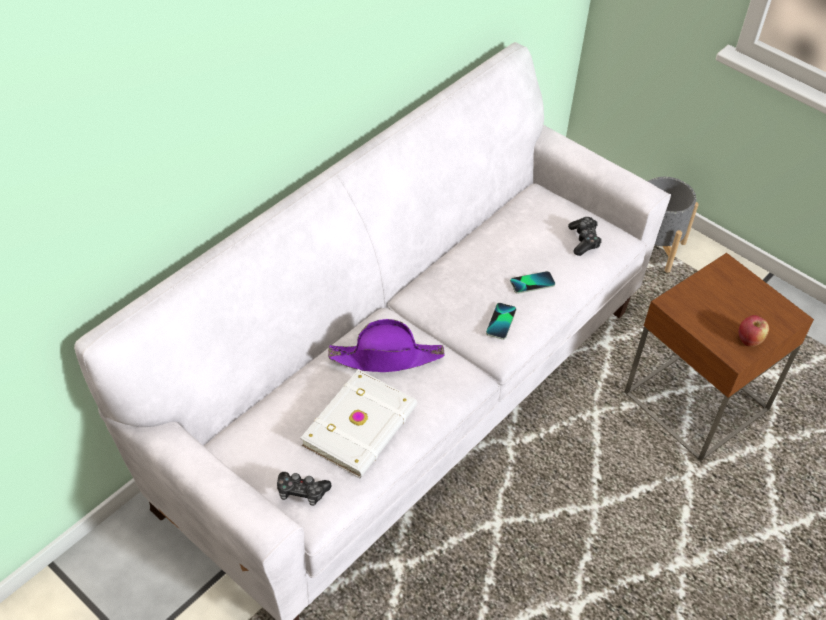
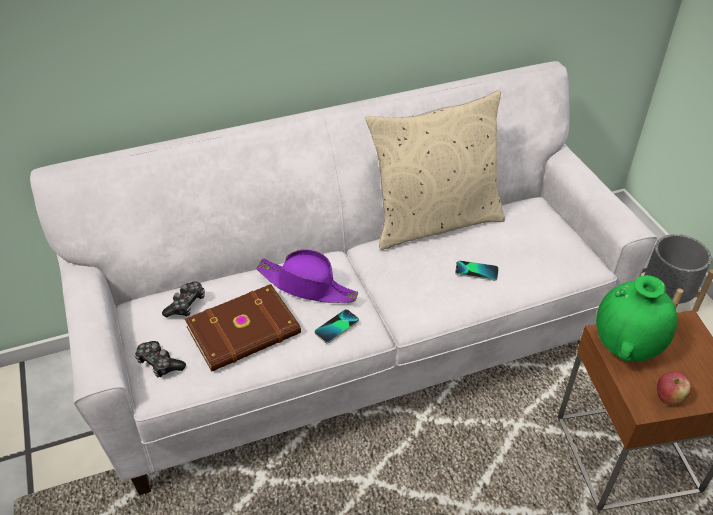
camera: 30 degrees right, 5 degrees down
(362, 426) = (245, 332): white book -> brown book
(458, 244) = (434, 221): none -> beige pillow
(501, 321) = (426, 293): phone -> phone (337, 327)
(584, 240) = (550, 252): game controller -> game controller (186, 304)
(693, 309) = (625, 348): none -> green vase

